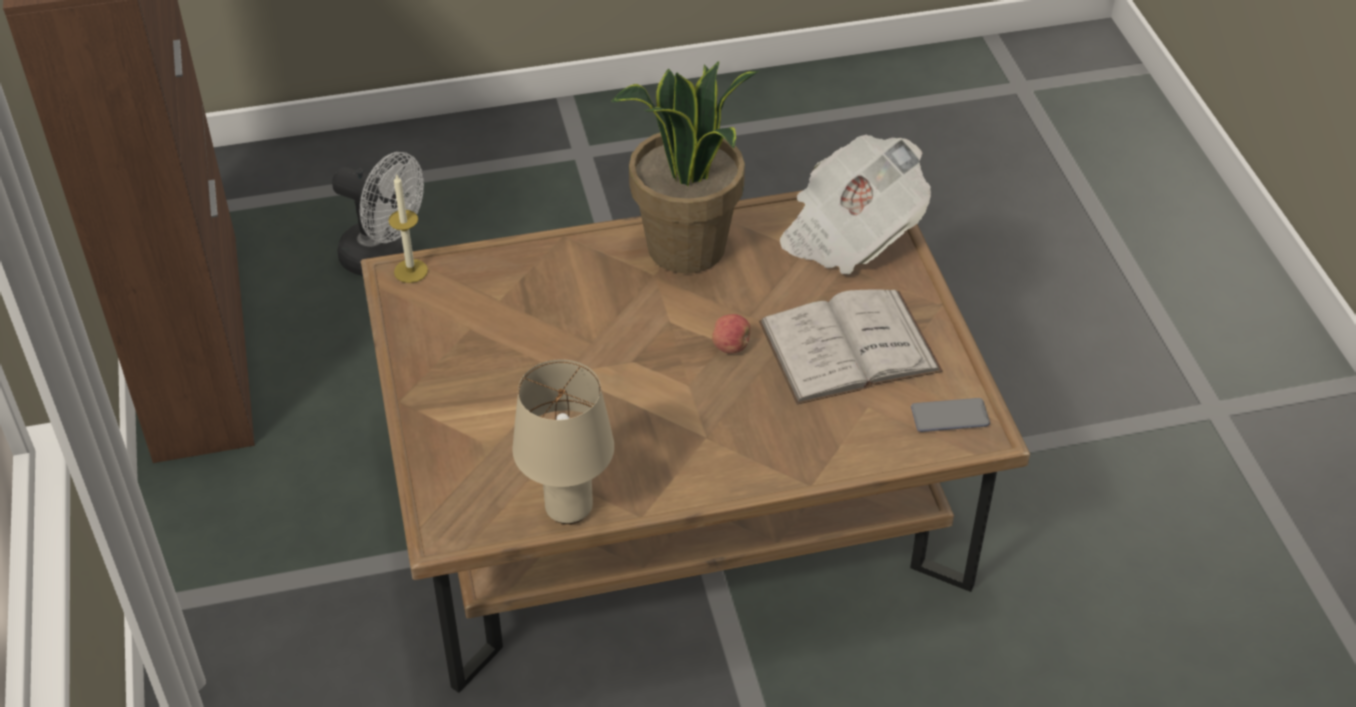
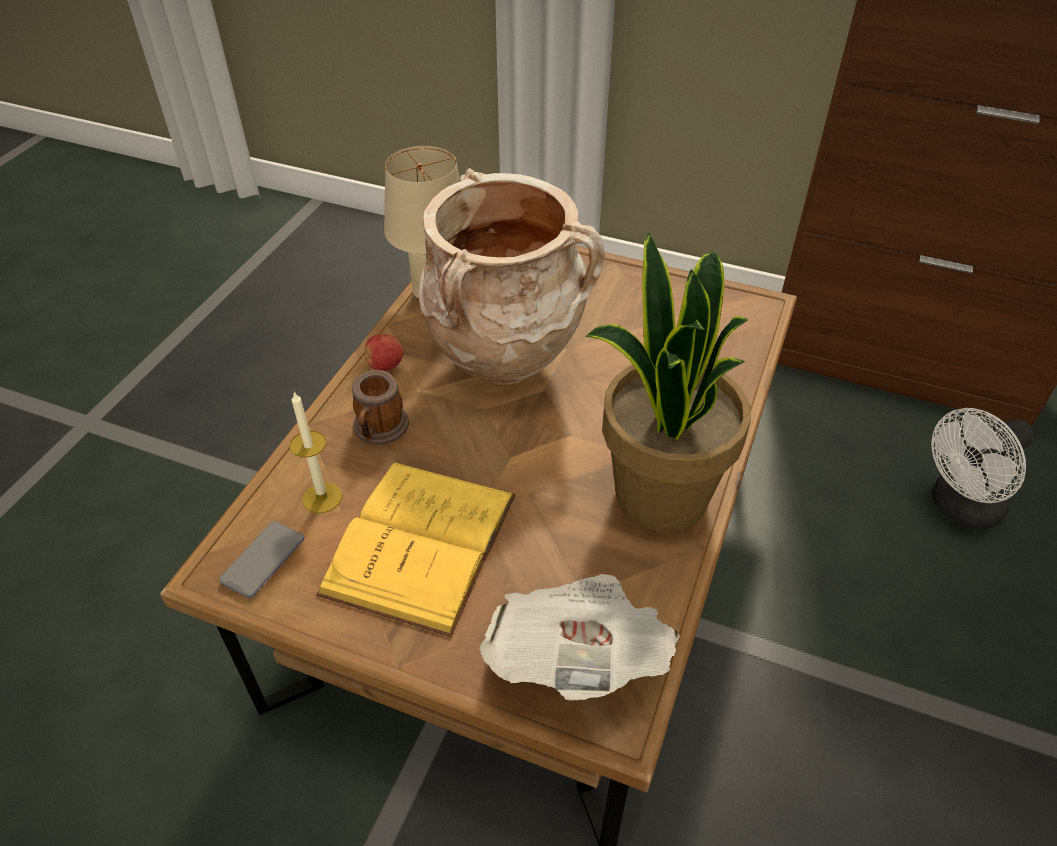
camera: 125 degrees right, 0 degrees up
(411, 271) = (760, 313): candle -> candle (322, 497)
(628, 396) = (507, 369): none -> beige vase
(731, 346) = (502, 458): apple -> apple (385, 365)
(773, 435) = (379, 430): none -> mug
(849, 346) = (420, 543): white book -> yellow book

